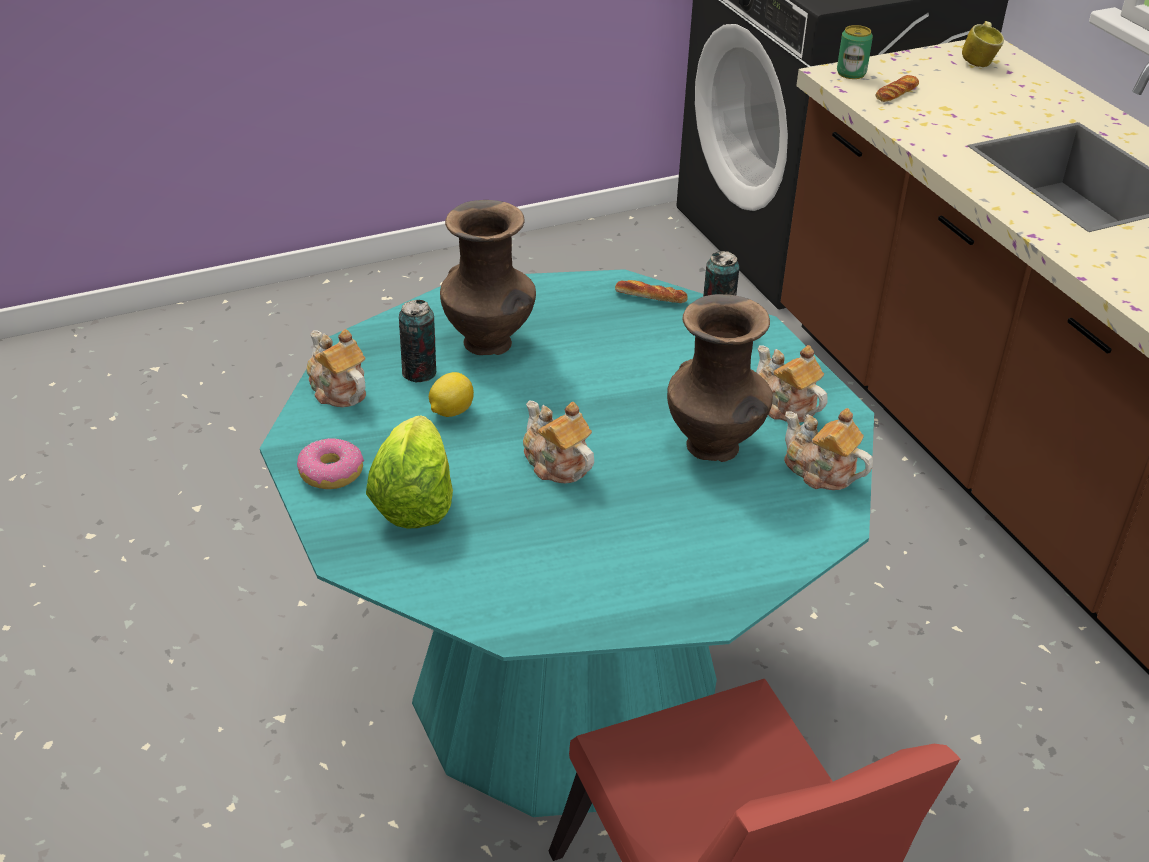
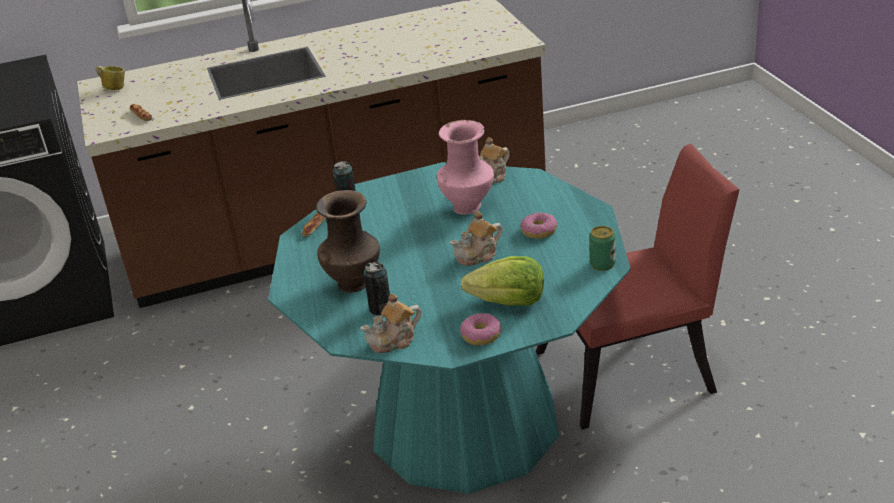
camera: 80 degrees left, 5 degrees down
(450, 411) = (424, 294): lemon -> none
(632, 535) = (539, 231): none -> donut
(714, 448) = (468, 206): brown vase -> pink vase
(784, 405) = (433, 186): teapot -> none
(851, 73) = (104, 128): can -> can (602, 264)

